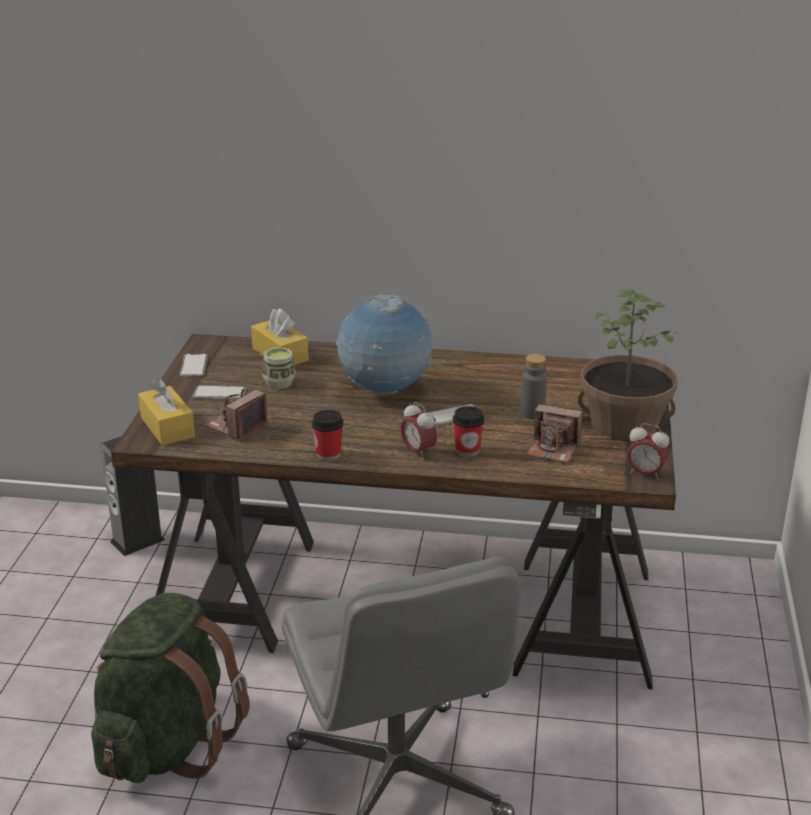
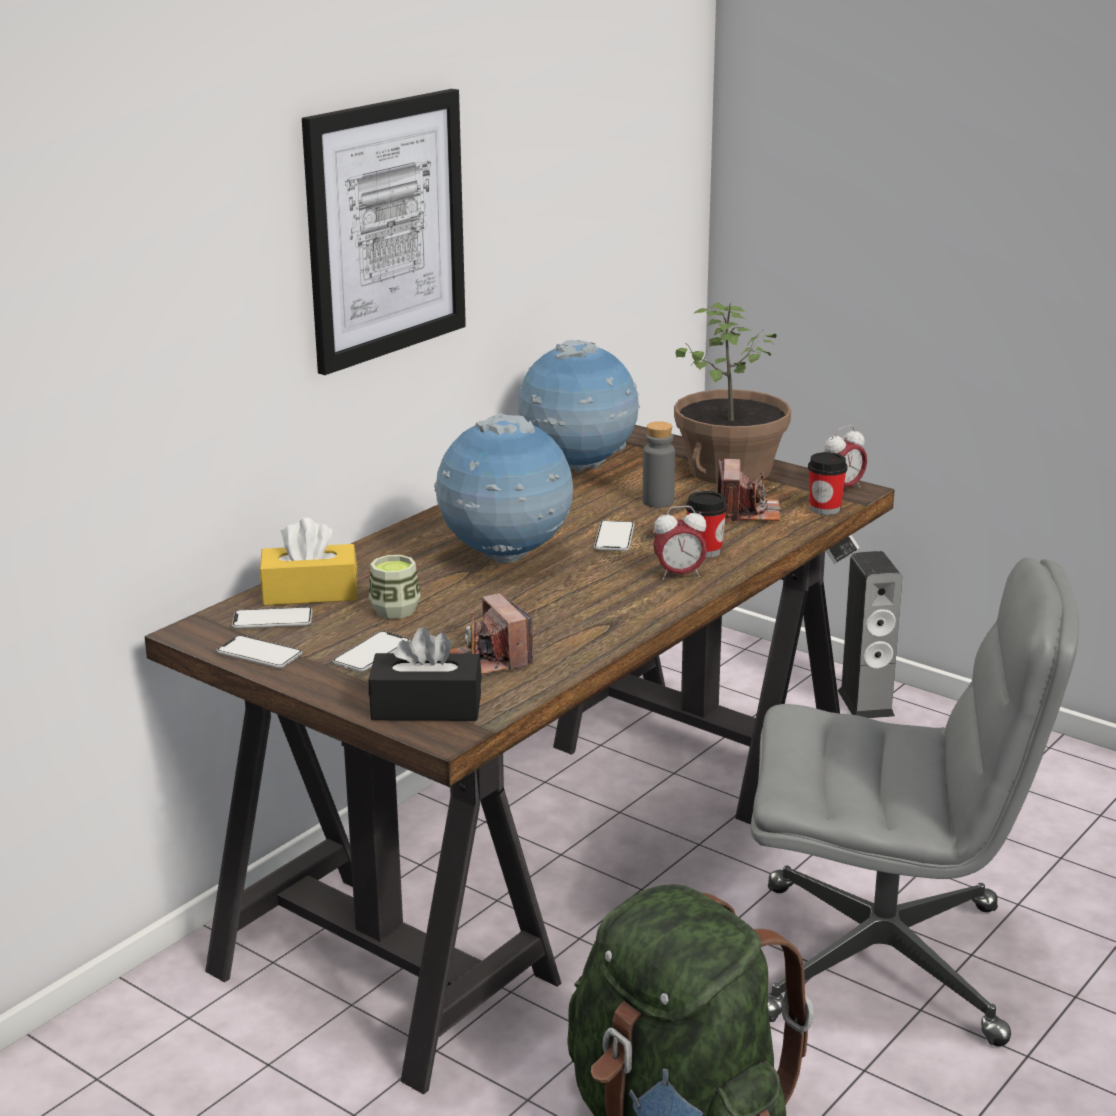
camera: 60 degrees left, 5 degrees down
(137, 541) = (156, 1037): speaker -> speaker (865, 703)
(167, 427) = (426, 707): yellow tissue box -> black tissue box
(237, 356) = (272, 620): none -> phone
(328, 454) = (628, 623): cup -> cup (825, 509)
(417, 152) = (385, 228): none -> picture
(553, 449) = (747, 512): camera -> camera turned 45 degrees counterclockwise
(556, 373) = (578, 468): none -> globe

